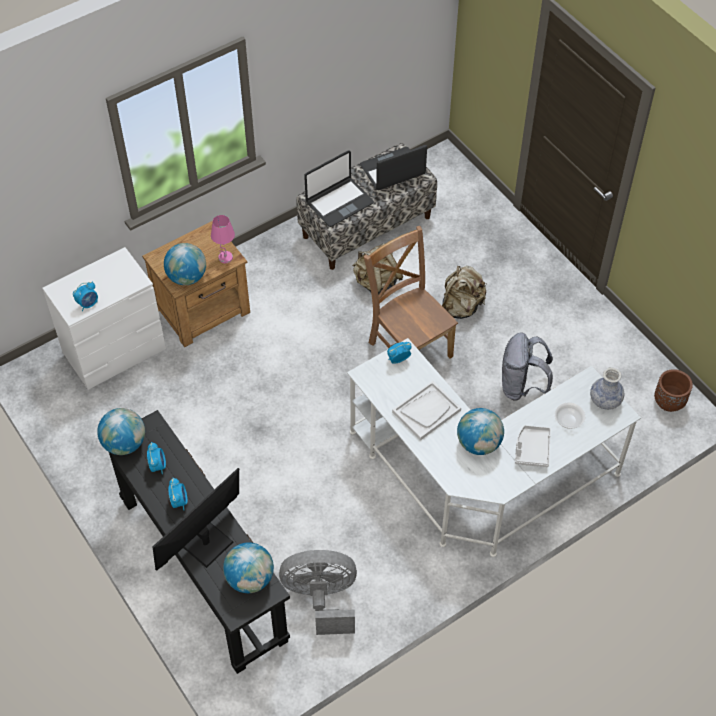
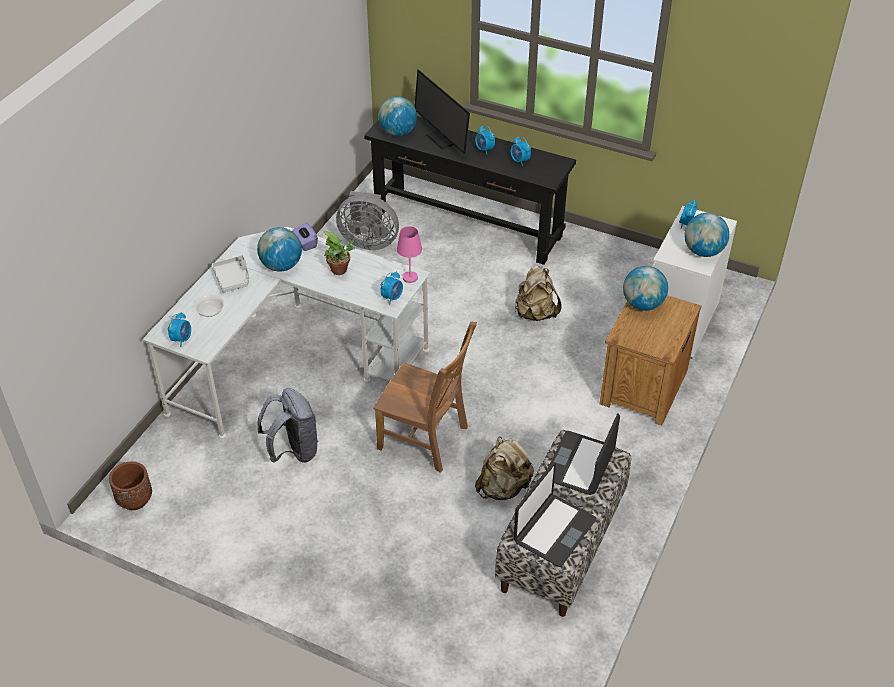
camera: 150 degrees right, 10 degrees down
(124, 443) = (557, 163): globe -> globe (703, 251)
(205, 542) = (445, 137): monitor -> monitor turned 135 degrees clockwise
(225, 258) = (626, 334): pink table lamp -> pink table lamp (410, 277)
(322, 599) = (368, 241): grey fan -> grey fan turned 45 degrees clockwise
(426, 411) = (341, 271): white tray -> potted plant
(441, 461) = (305, 243): none -> purple tissue box
(461, 307) = (399, 502): beige backpack -> beige backpack (535, 313)
(605, 400) = (182, 339): vase -> alarm clock

